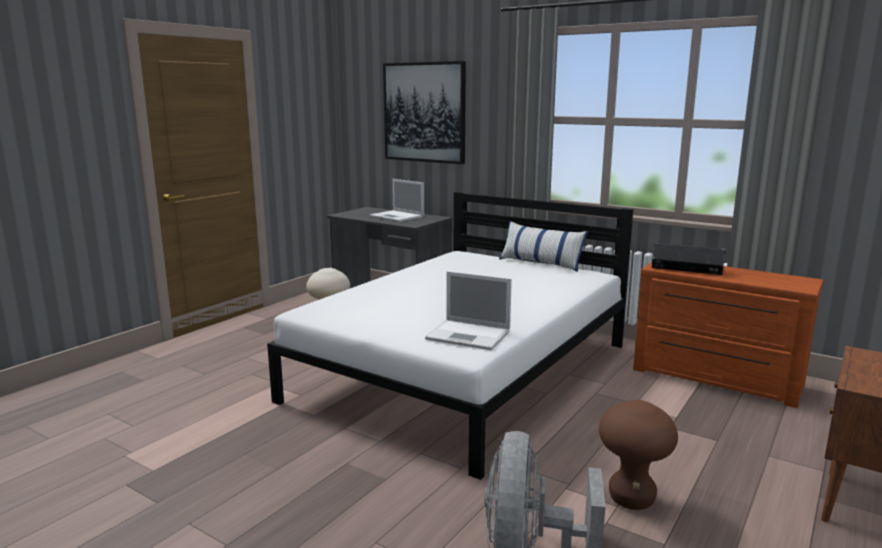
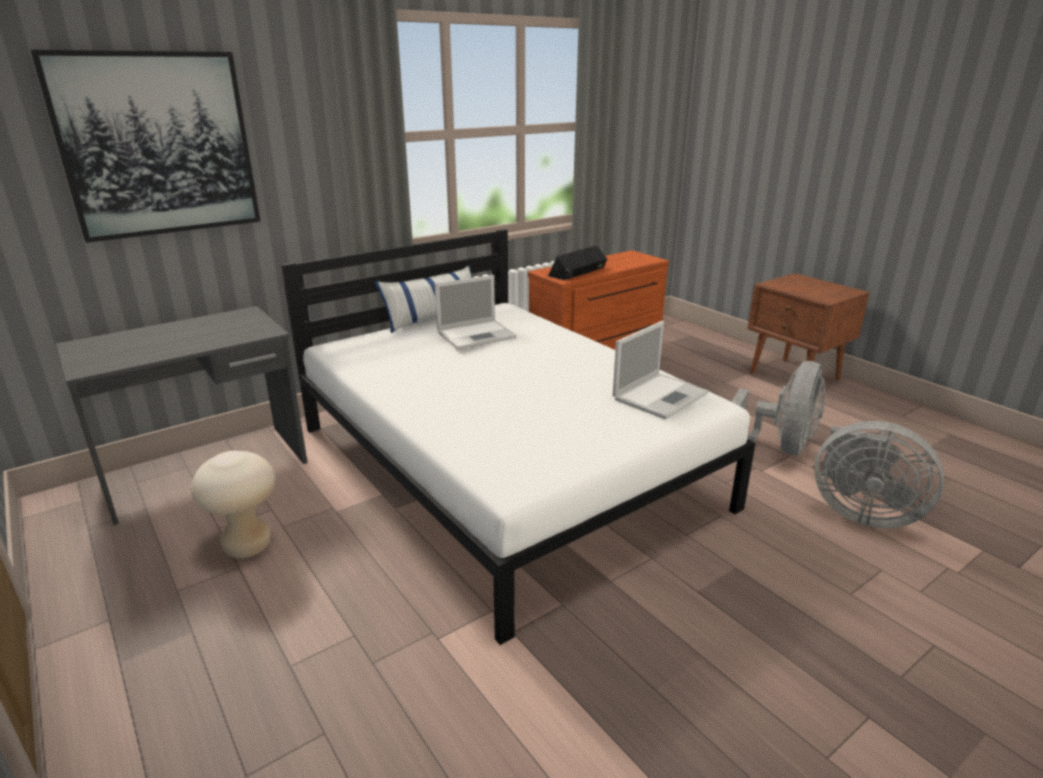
camera: 70 degrees left, 10 degrees up
(397, 217) = (192, 333): laptop -> laptop (477, 335)
(631, 499) = (779, 448): brown stool -> grey fan

